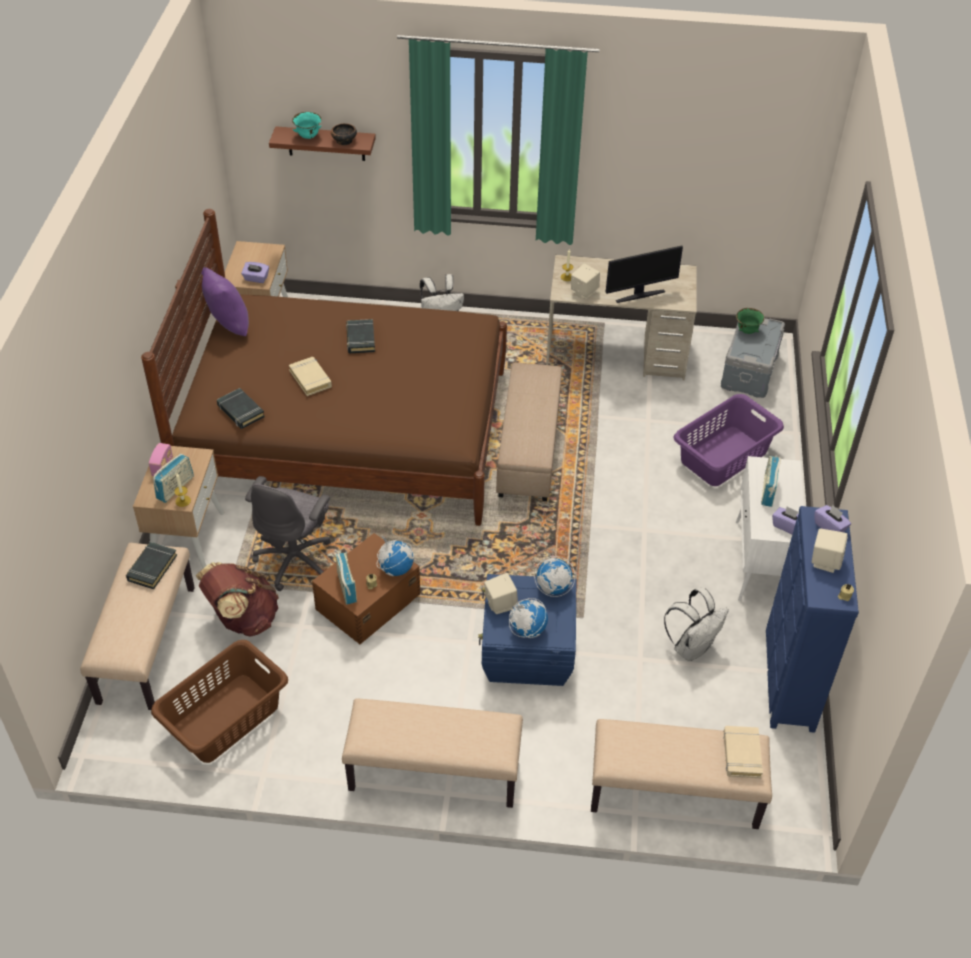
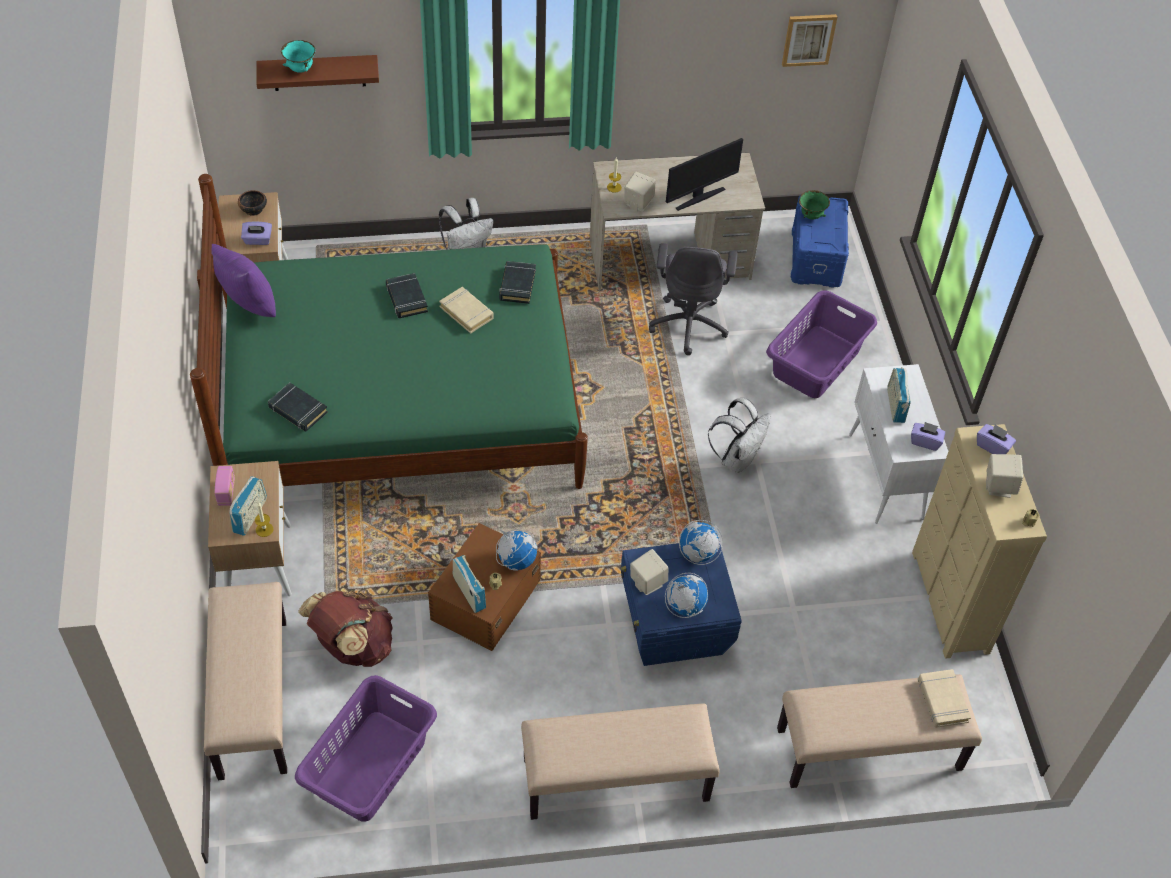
camera: 15 degrees left, 5 degrees up
(152, 568) = (248, 614): black book -> black book (517, 285)
(224, 718) = (369, 766): brown laundry basket -> purple laundry basket
(295, 560) = (390, 566): grey office chair -> grey office chair (689, 324)
(310, 379) = (365, 357): beige book -> beige book (467, 312)
(344, 141) = (344, 69): bowl -> bowl (253, 210)
(347, 433) = (401, 404): brown bed -> green bed
(527, 449) = (606, 389): beige ottoman -> none
(692, 647) = (842, 585): white backpack -> white backpack (737, 458)
(750, 371) = (817, 257): grey storage box -> blue storage box
(756, 167) = (808, 39): none -> picture
(788, 680) = (948, 602): blue dresser -> beige dresser

